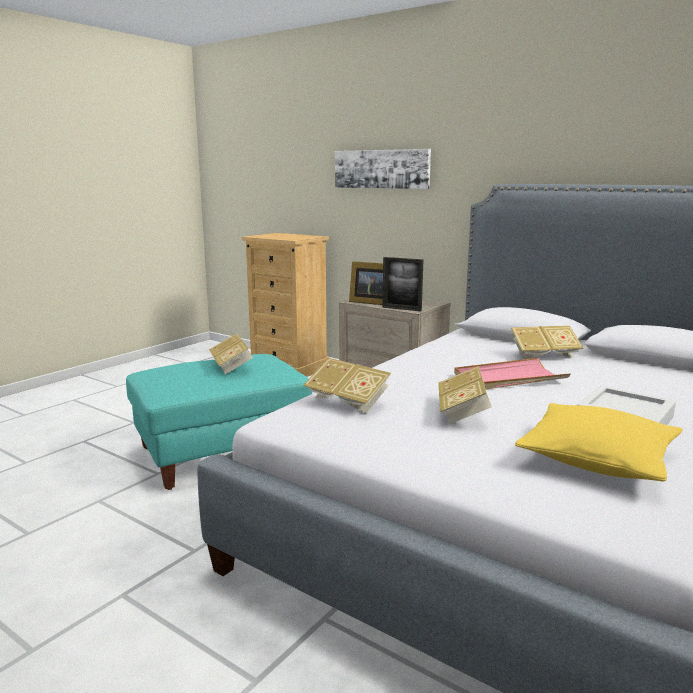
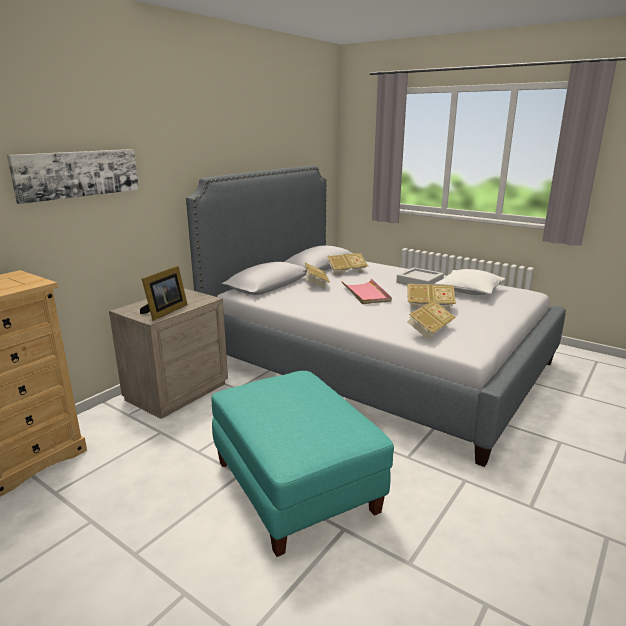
camera: 90 degrees left, 5 degrees up
(231, 366) = (286, 400): book -> book (346, 271)
(401, 309) = (200, 302): picture frame -> none
(597, 459) = (469, 291): yellow pillow -> white pillow

